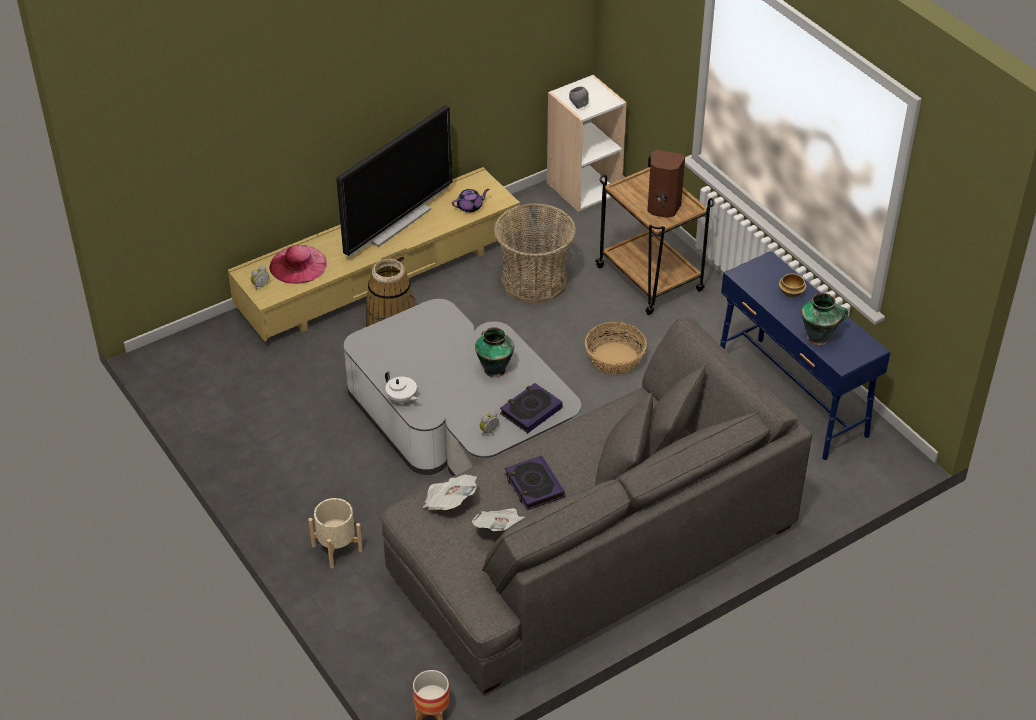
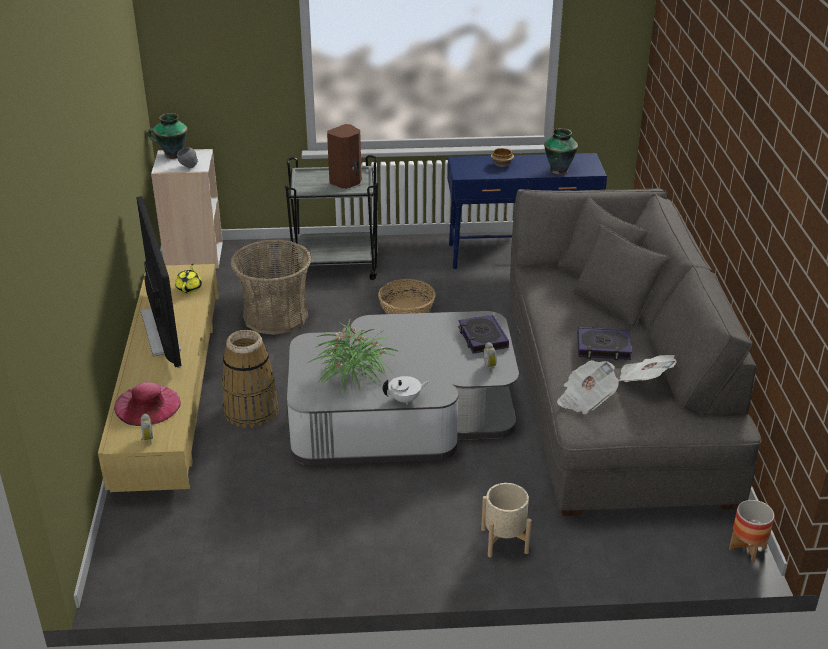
camera: 60 degrees left, 10 degrees down
(414, 354) = (353, 374): none -> potted plant
(470, 207) = (189, 288): purple teapot -> yellow teapot
(494, 369) = (414, 339): vase -> vase (172, 155)
(650, 280) = (336, 265): brown cart -> grey cart

